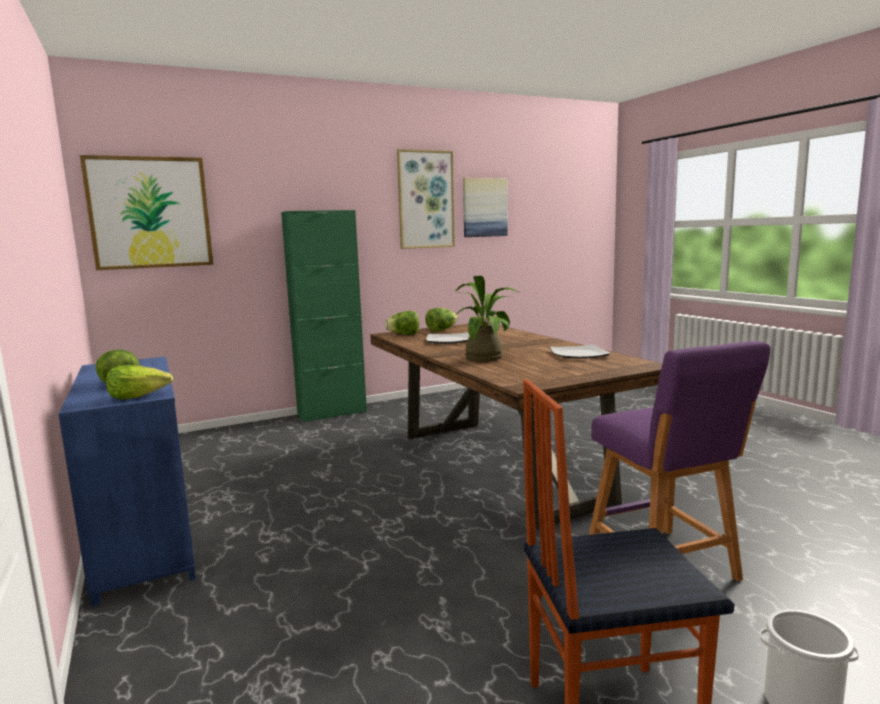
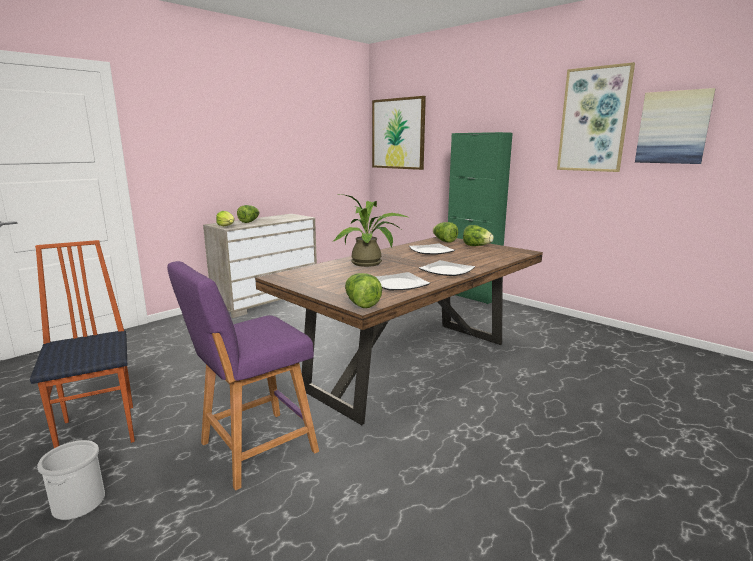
camera: 70 degrees right, 5 degrees up
(142, 540) = (267, 300): blue dresser -> beige dresser
(536, 342) = (446, 271): none -> plate
(643, 365) = (361, 304): none -> lettuce

